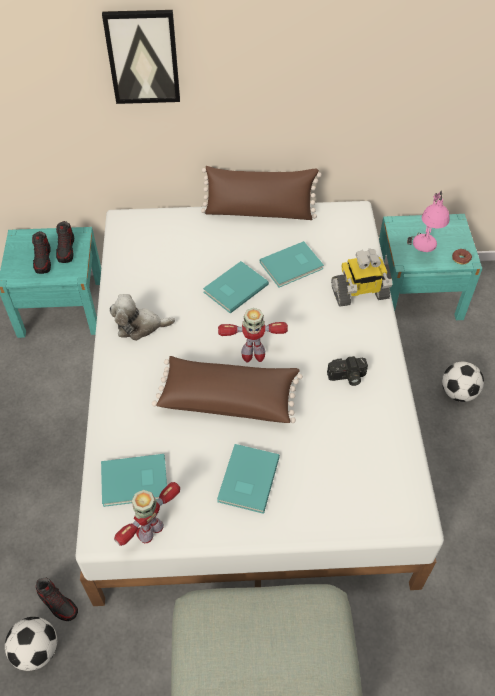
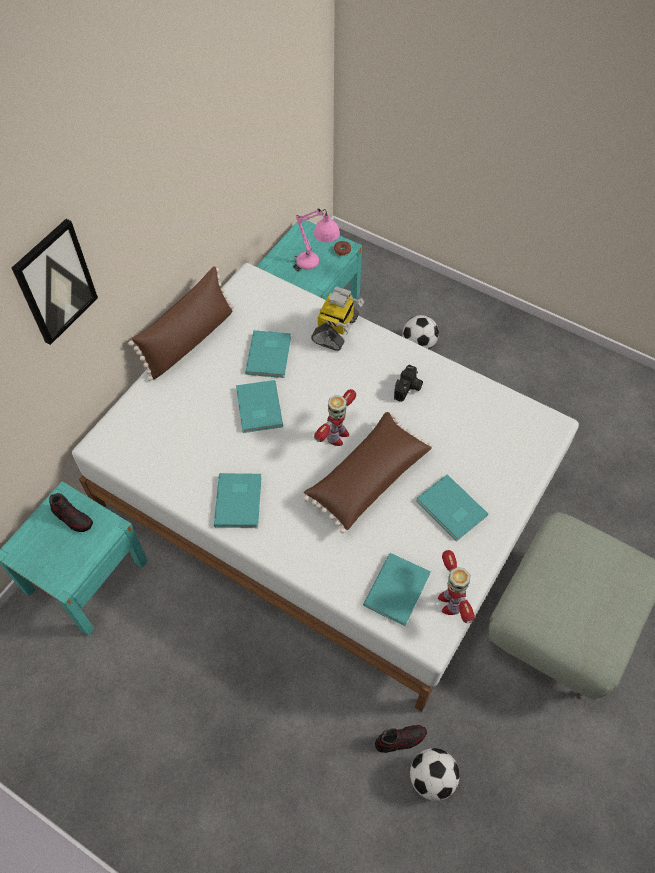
camera: 55 degrees left, 5 degrees up
(43, 260) = (67, 544): shoe -> none
(140, 326) = (240, 500): plush toy -> turquoise book

